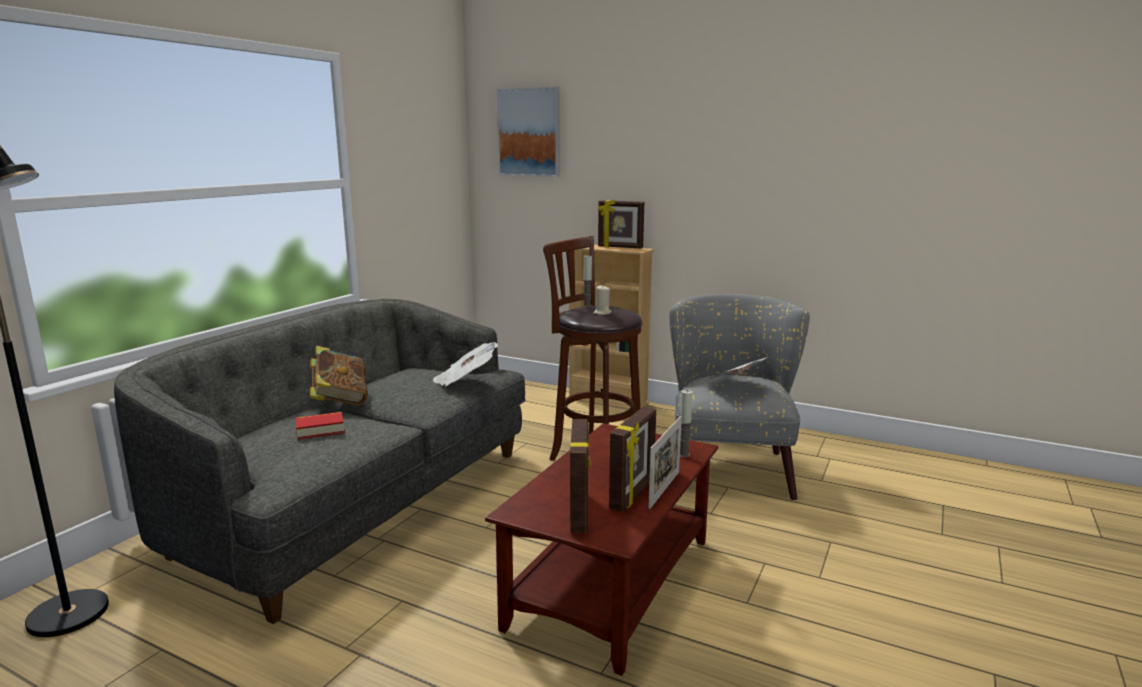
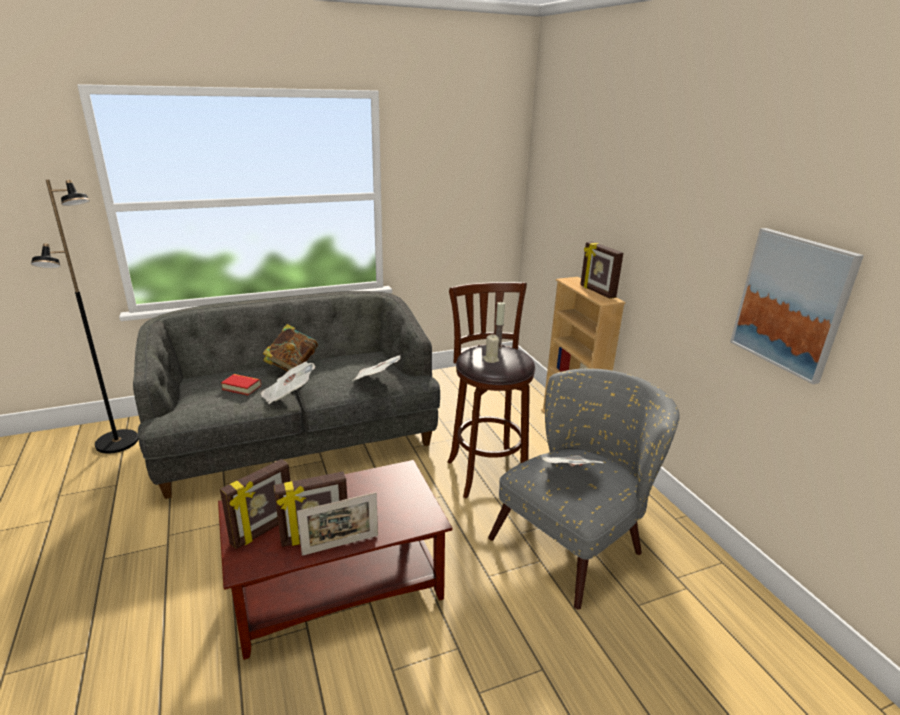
camera: 40 degrees right, 10 degrees up
(391, 419) = (288, 395): none -> newspaper
(529, 132) = (563, 160): picture -> picture (792, 303)
(684, 455) = (410, 522): candle -> none

